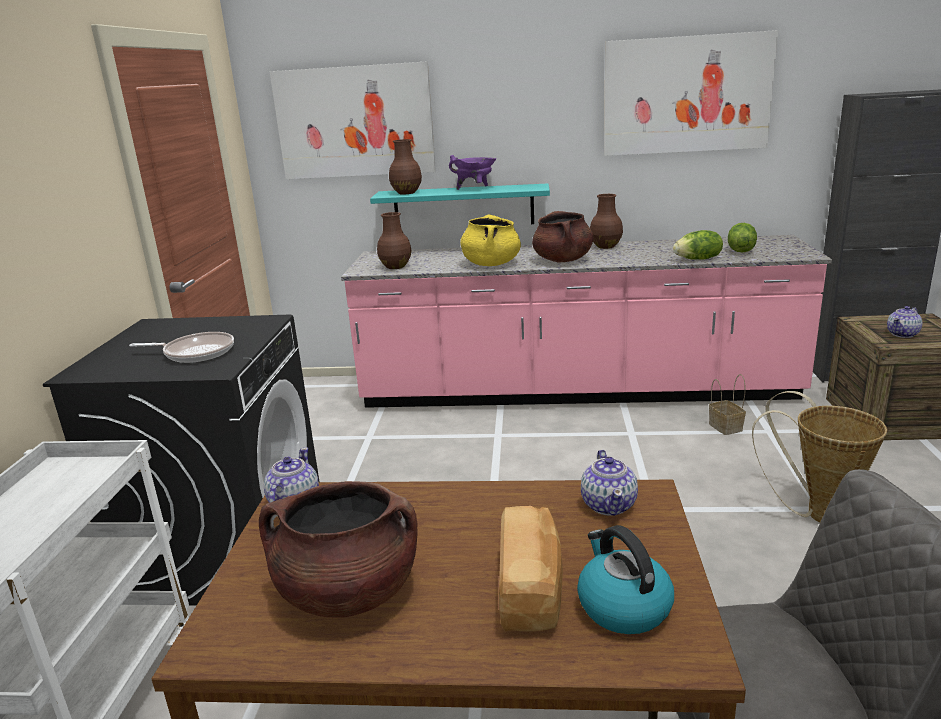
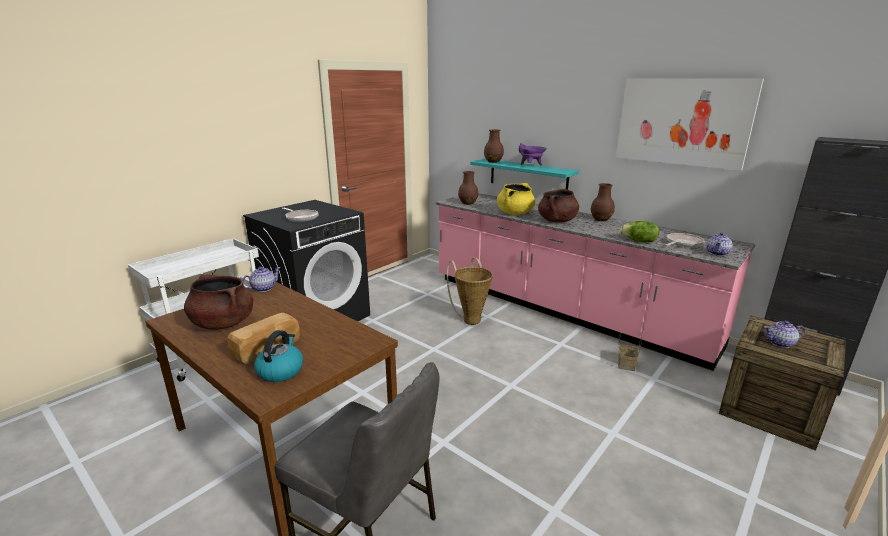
camera: 35 degrees right, 0 degrees up
(355, 122) = (478, 116): picture -> none
(609, 504) = (352, 337): teapot -> teapot (717, 253)
(740, 250) = (682, 243): lettuce -> frying pan
(816, 513) = (606, 433): basket -> basket (470, 319)

